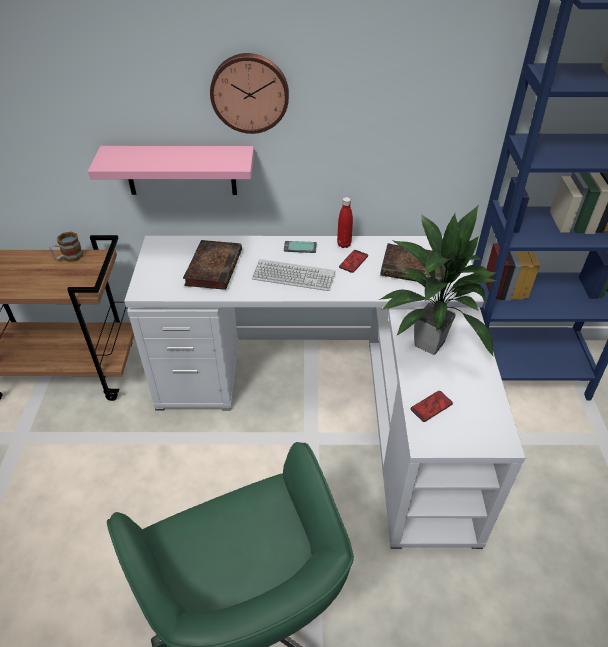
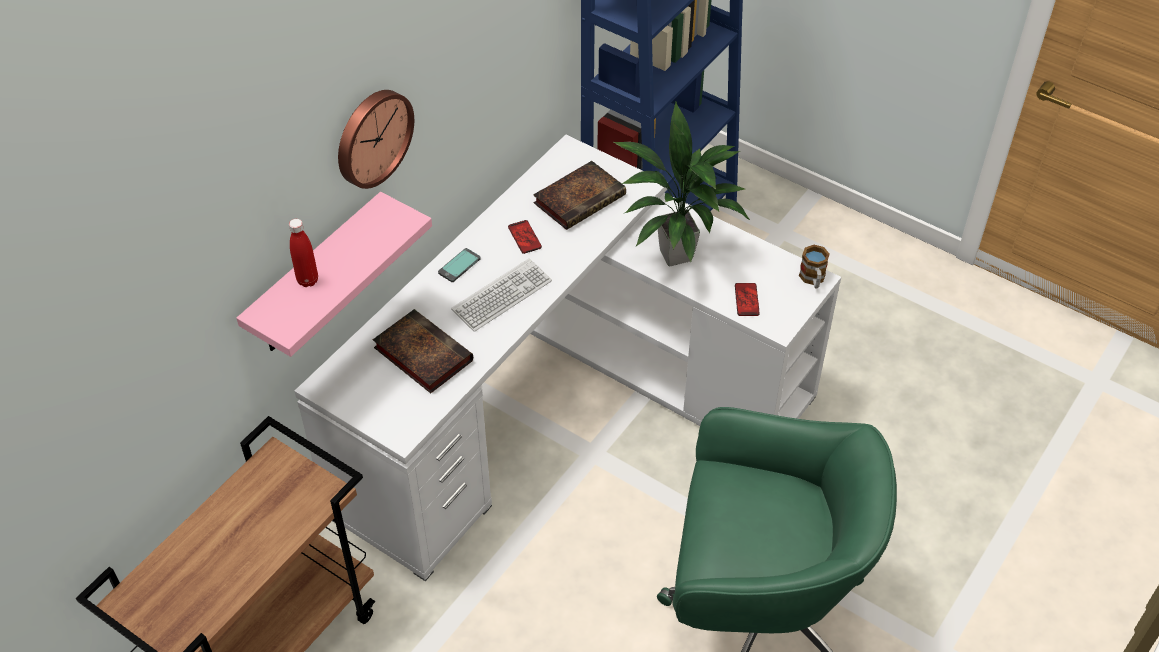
camera: 55 degrees left, 5 degrees up
(69, 257) = (242, 489): mug -> mug (813, 279)
(344, 244) = (489, 229): red bottle -> red bottle (308, 280)

